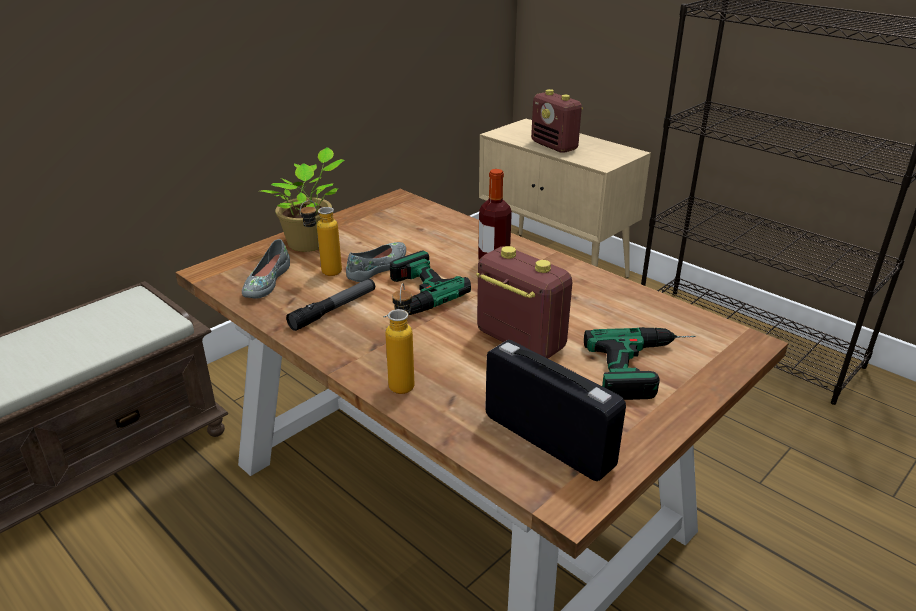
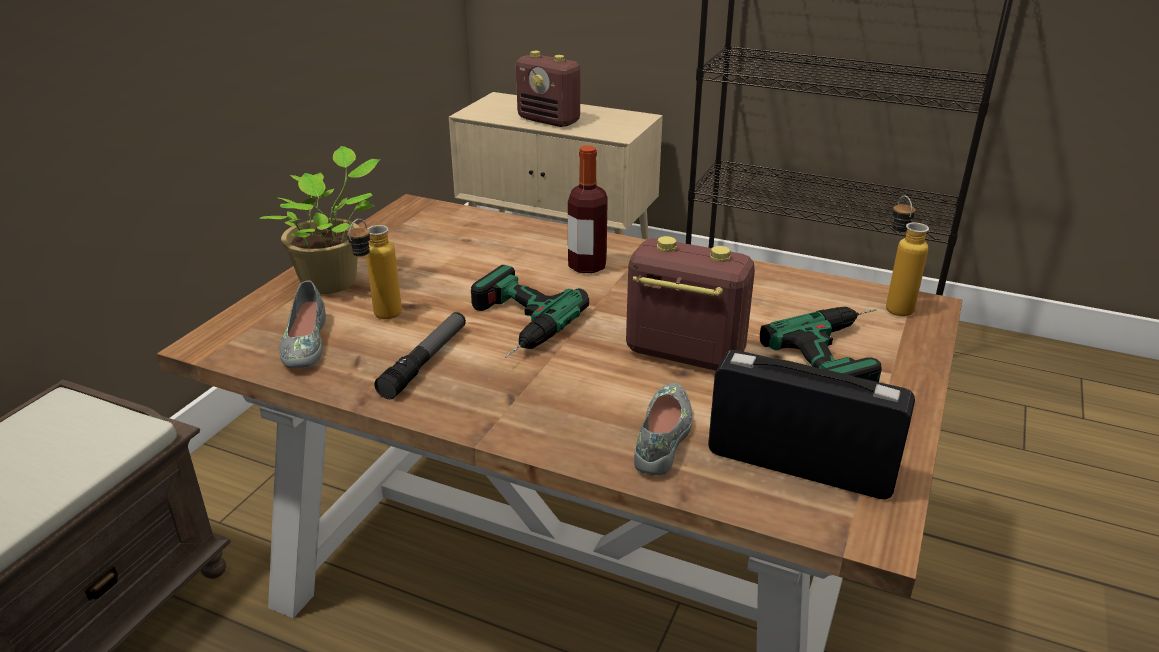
camera: 20 degrees left, 0 degrees up
(378, 267) = (447, 297): grey shoe -> grey shoe (664, 437)
(403, 380) = (578, 433): bottle -> bottle (893, 304)

